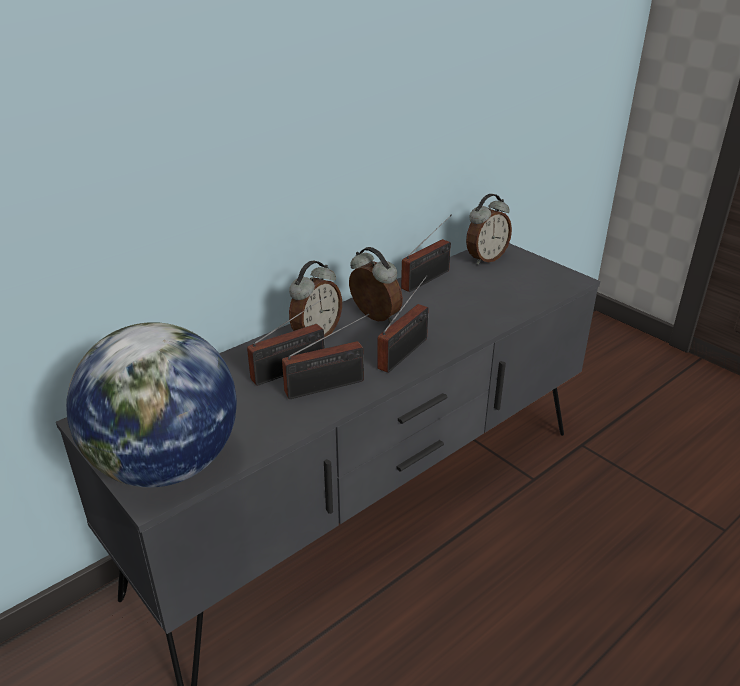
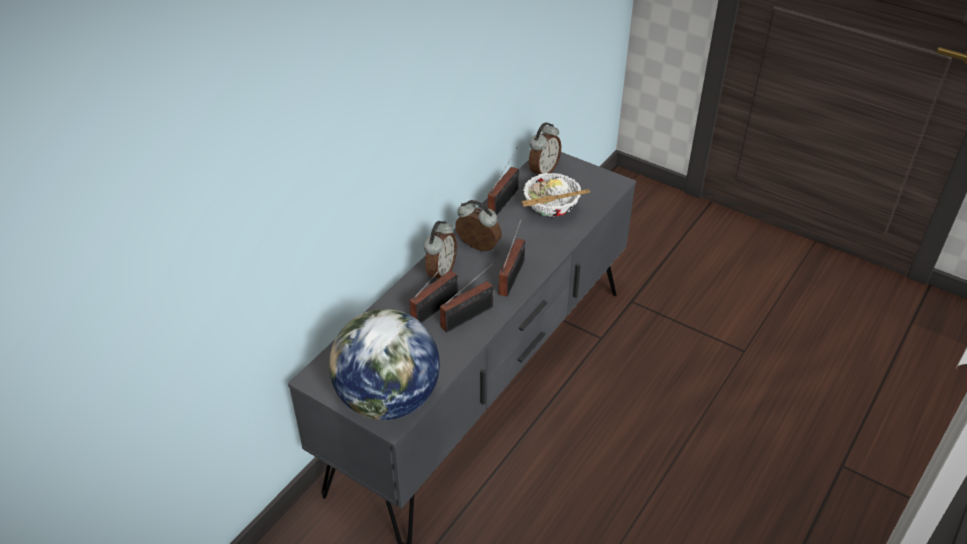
camera: 15 degrees left, 10 degrees up
(482, 293) = (551, 209): none -> bowl

